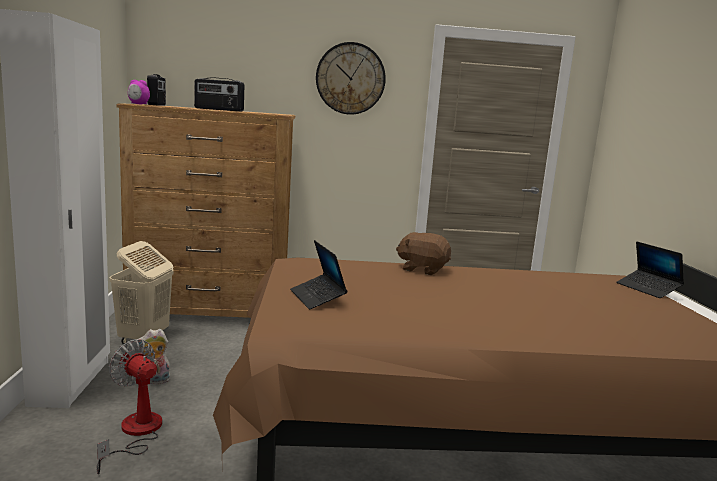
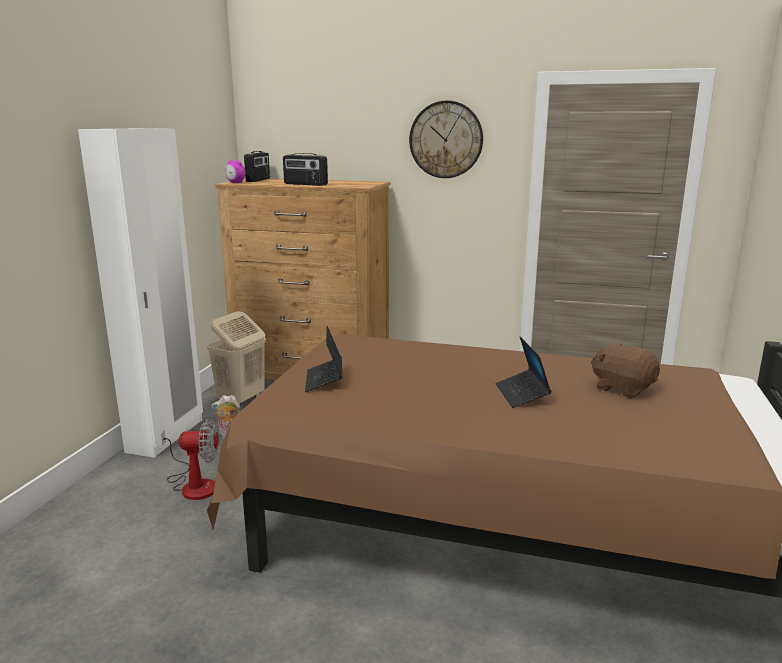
camera: 20 degrees right, 5 degrees up
(135, 433) = (194, 484): fan -> fan turned 120 degrees clockwise
(422, 269) = (463, 353): brown plush toy -> brown plush toy (622, 388)
(648, 289) = (714, 388): laptop -> laptop (522, 394)

